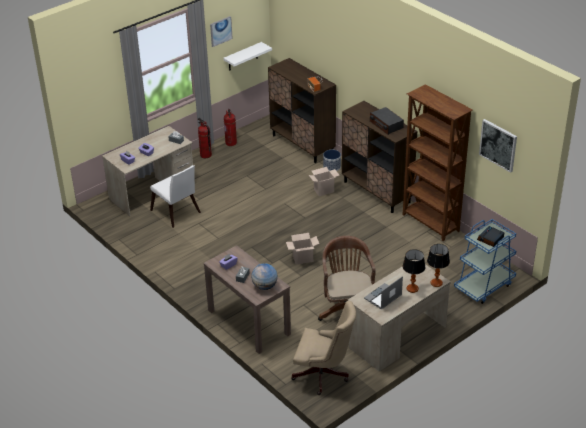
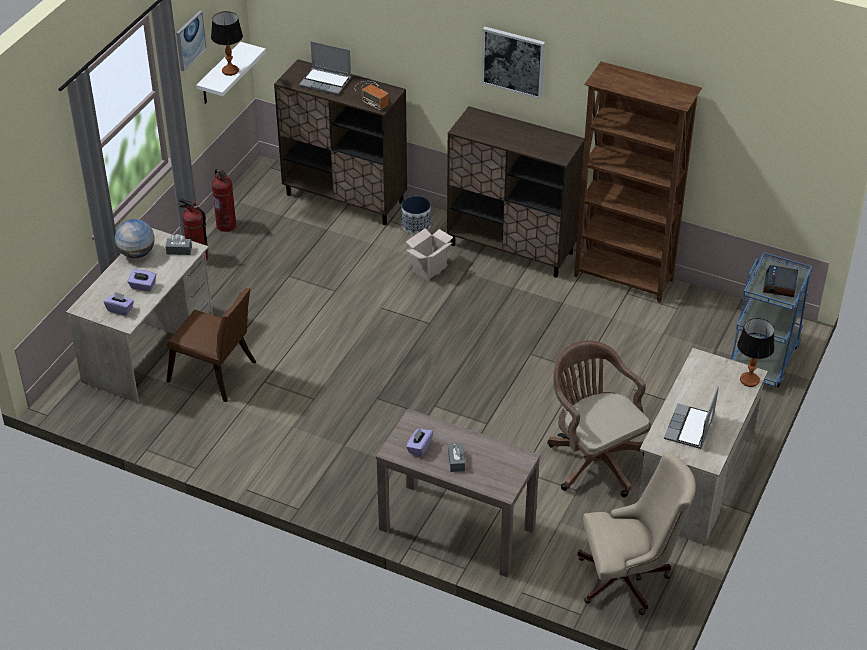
camera: 25 degrees left, 5 degrees up
(176, 213) = (216, 375): white chair -> brown chair
(265, 286) = (502, 466): globe -> globe (137, 253)
(295, 72) = (326, 82): none -> laptop
(302, 259) = (471, 395): cardboard box -> none
(386, 125) = (531, 140): radio -> none
(412, 289) = (722, 400): table lamp -> table lamp (230, 71)
(498, 145) = (753, 134): picture -> picture (513, 61)

